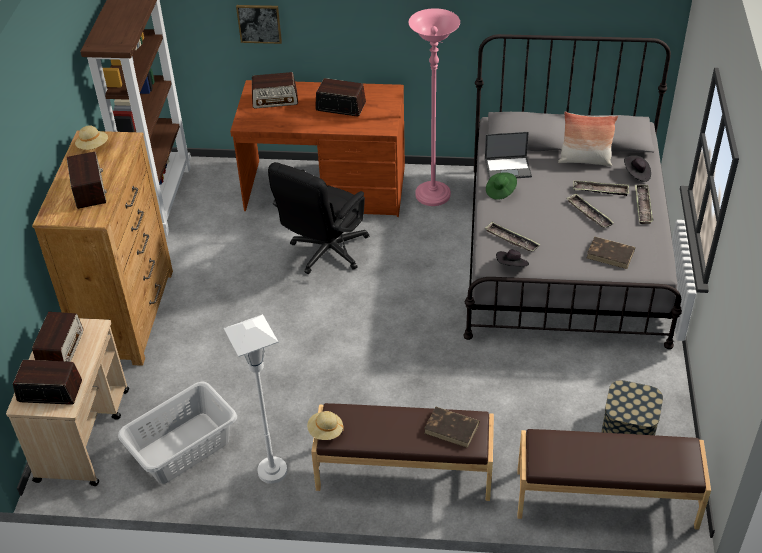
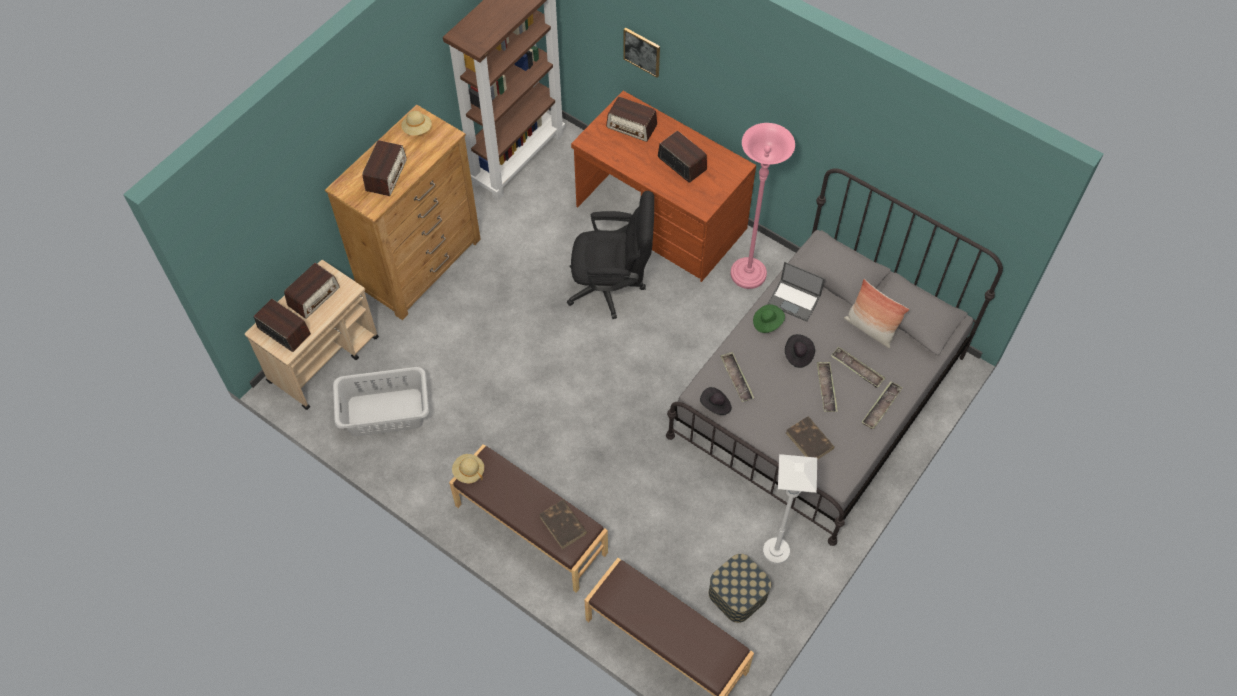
camera: 30 degrees right, 15 degrees up
(272, 471) = (435, 470): white floor lamp -> white floor lamp (776, 551)
(324, 254) = (612, 287): black office chair -> black office chair turned 150 degrees counterclockwise
(636, 174) = (905, 369): black hat -> black hat (798, 355)

